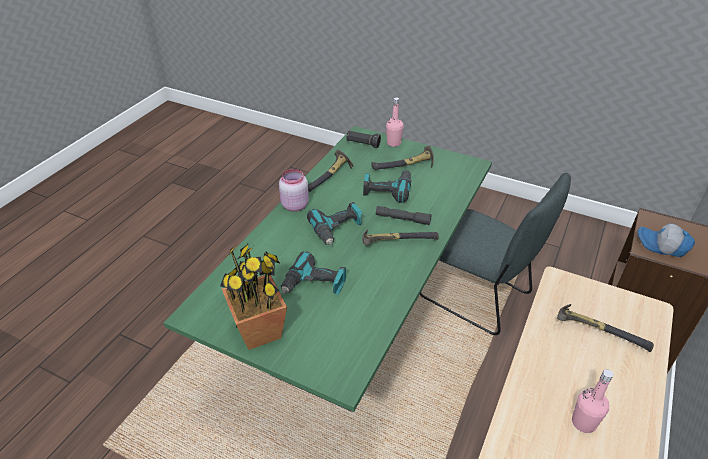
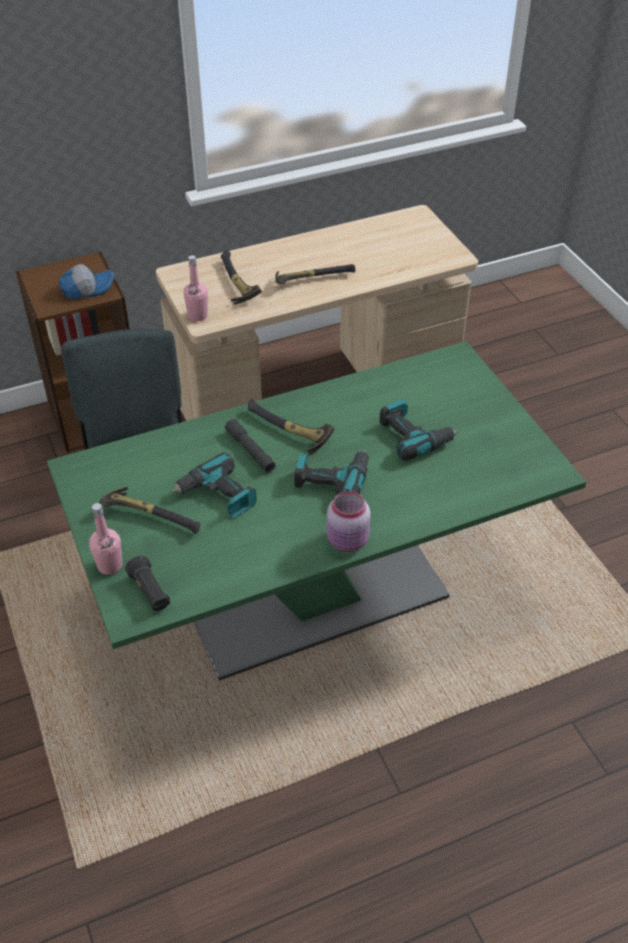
camera: 140 degrees left, 5 degrees up
(259, 331) = (499, 425): potted plant -> none
(330, 177) = (261, 558): hammer -> hammer (310, 279)
(583, 422) = (327, 259): pink bottle -> pink bottle (197, 315)
(662, 246) = (87, 288): cap -> cap turned 90 degrees counterclockwise

